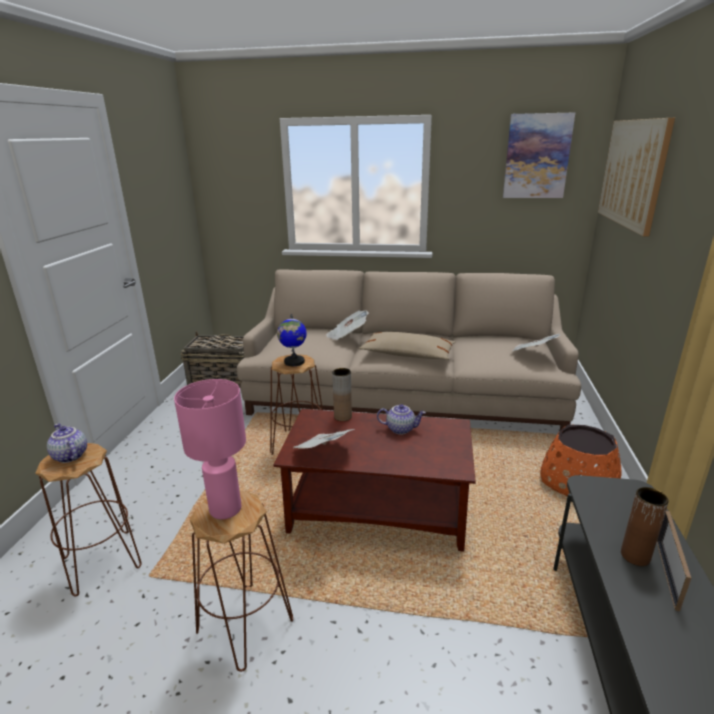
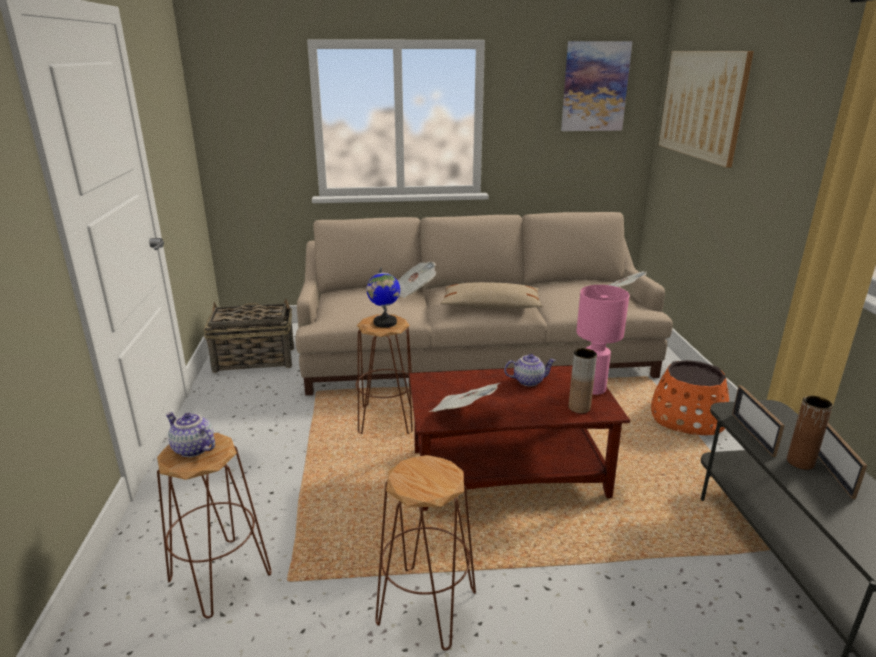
camera: 15 degrees left, 0 degrees up
(225, 508) = (420, 474): pink table lamp -> pink table lamp (592, 389)
(343, 416) = (460, 376): brown vase -> brown vase (579, 407)
(597, 515) = (752, 434): none -> picture frame

